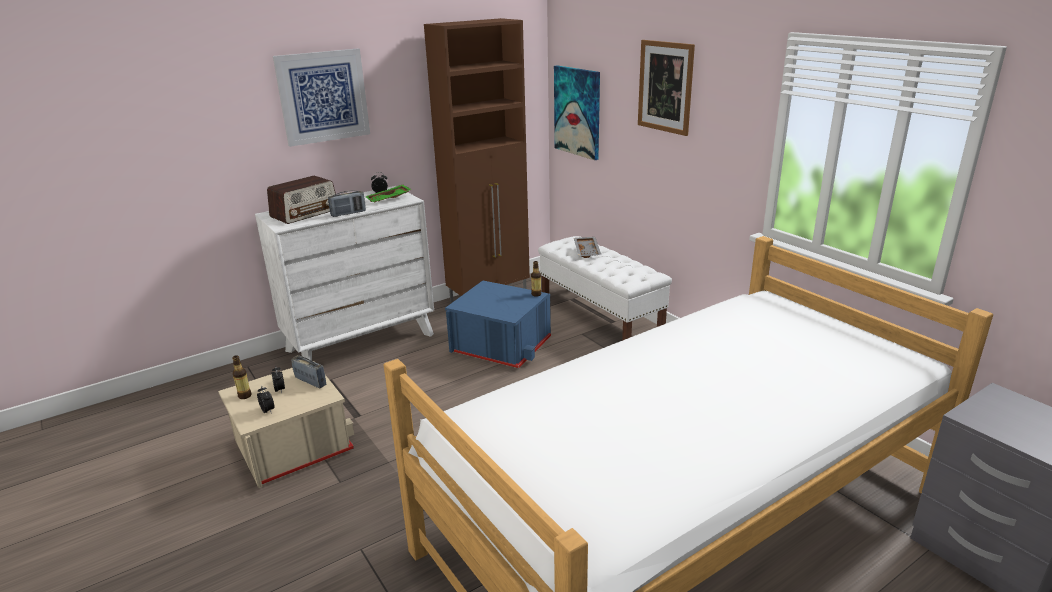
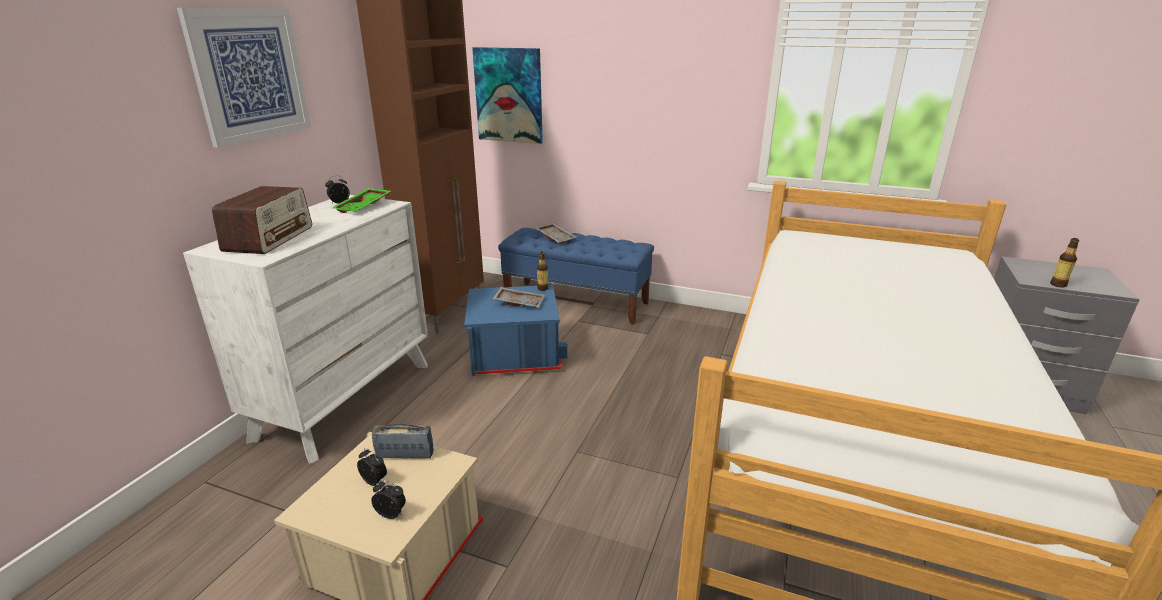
camera: 35 degrees left, 0 degrees up
(245, 396) = (329, 509): bottle -> bottle (1058, 285)
(348, 213) = (336, 229): radio -> none
(504, 301) = (519, 302): none -> grey tray
(600, 317) = (576, 302): white bench -> blue bench
(665, 87) = (632, 55): picture -> none

